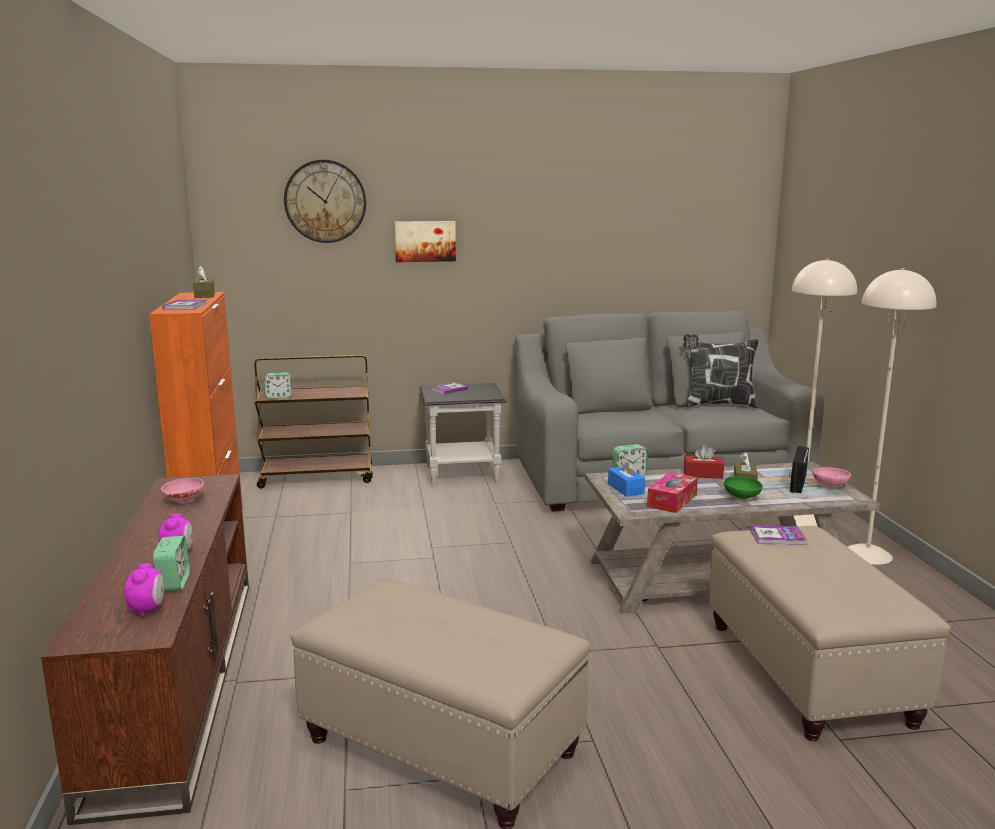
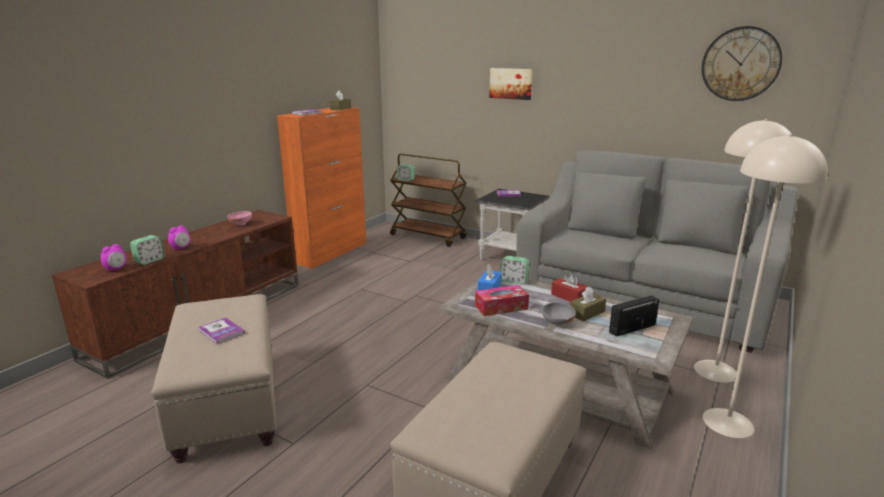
camera: 40 degrees right, 5 degrees up
(325, 201) = (450, 52): wall clock -> wall clock (740, 64)
(718, 405) = (690, 248): pillow -> none
(742, 498) = (557, 323): green bowl -> grey bowl
(777, 537) = (523, 361): book -> book (221, 332)
(830, 486) = (657, 340): pink bowl -> none

